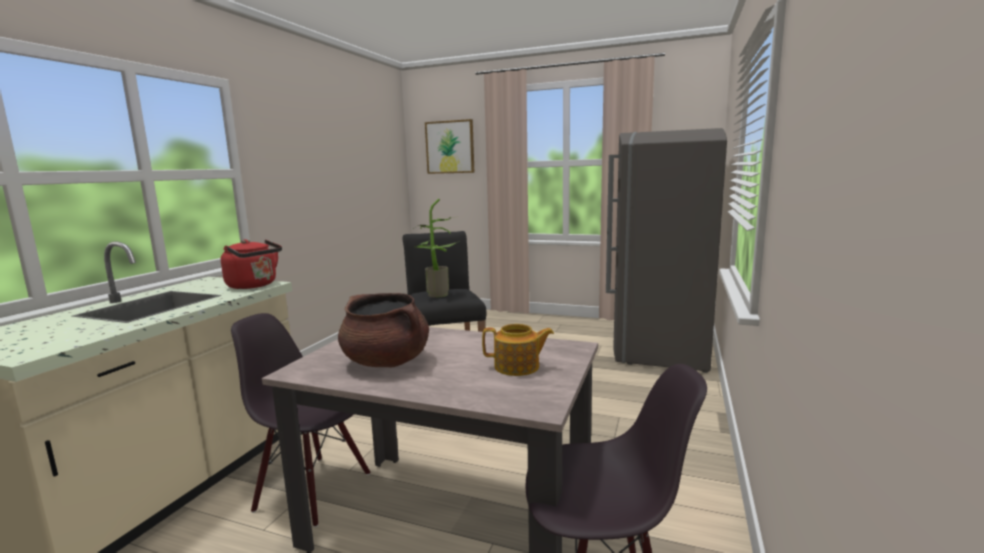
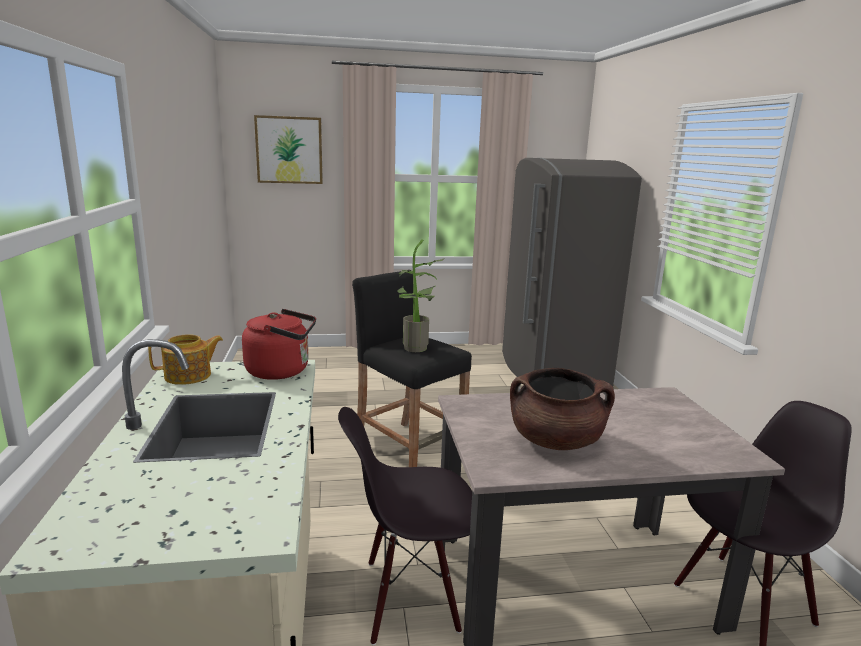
camera: 30 degrees left, 5 degrees up
(518, 367) = (666, 423): teapot -> teapot (189, 376)

